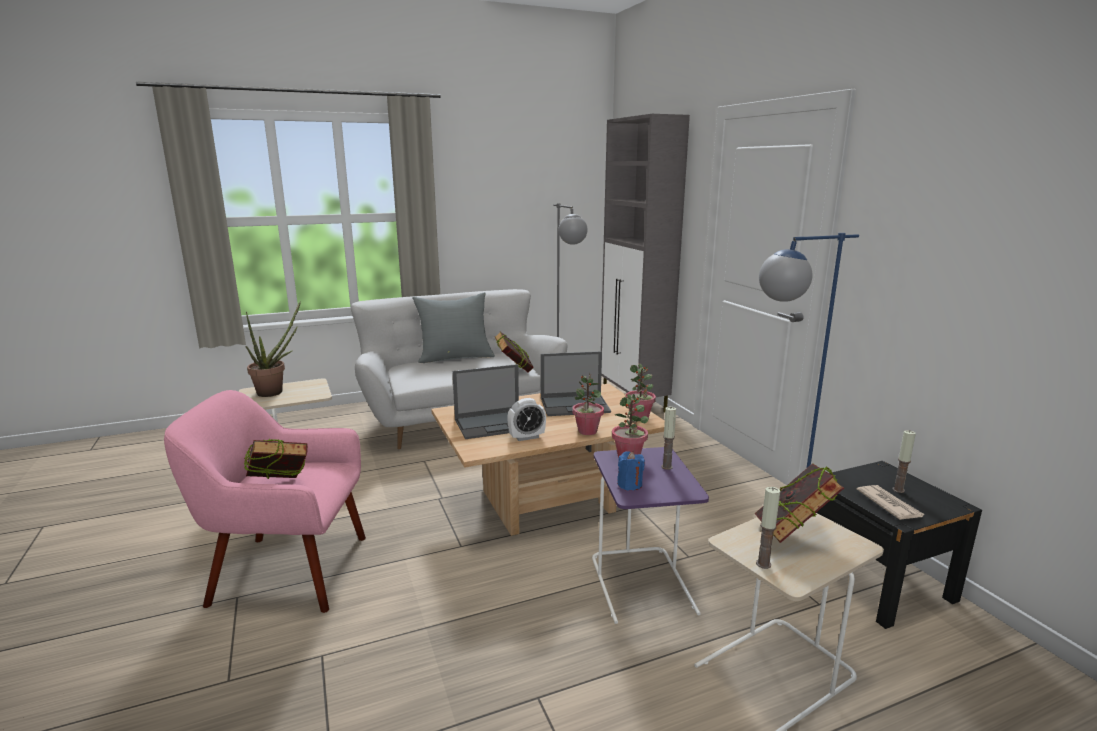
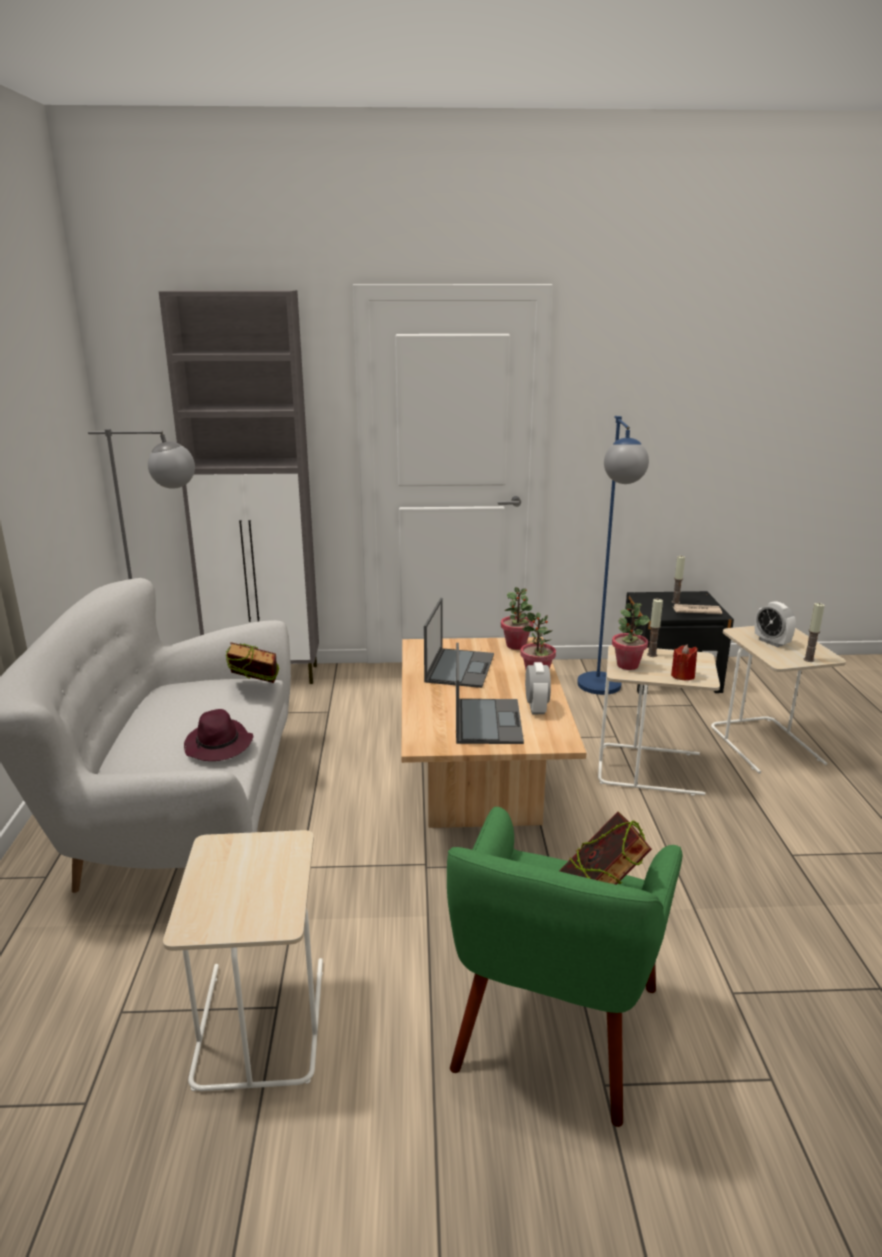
camera: 70 degrees left, 5 degrees up
(275, 391) = (227, 893): potted plant -> none
(287, 570) = (553, 1028): pink armchair -> green armchair
(440, 375) = (219, 746): none -> purple hat
(455, 357) = (132, 725): grey pillow -> none
(629, 484) = (682, 676): blue candle -> red candle
(643, 584) = (651, 769): purple side table -> beige side table
(792, 536) = (771, 642): book -> alarm clock

